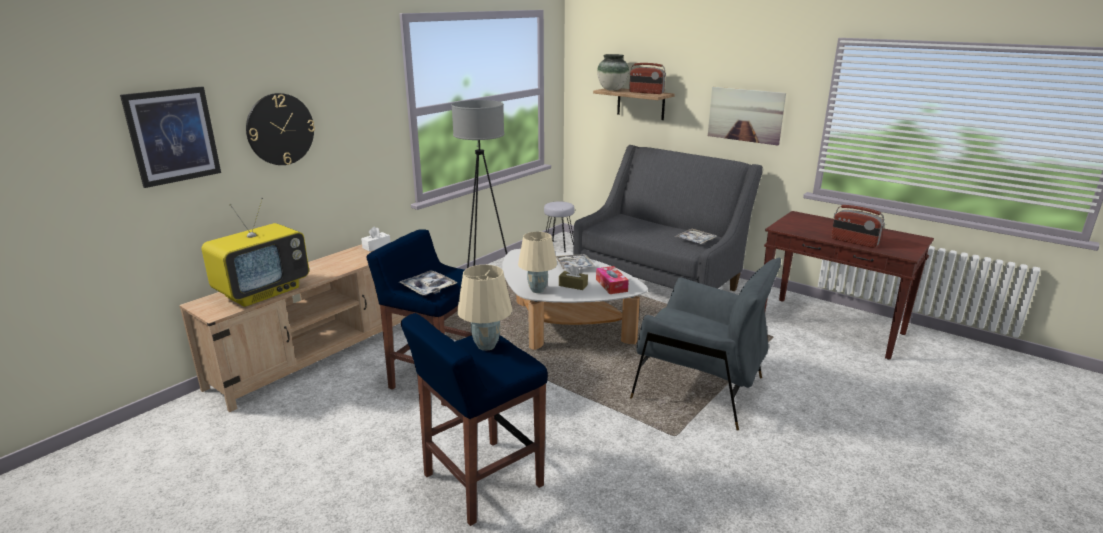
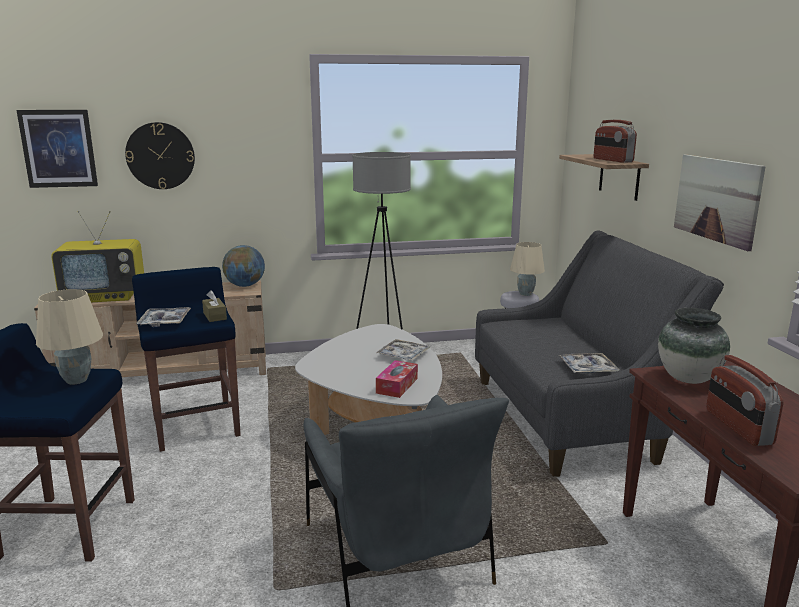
camera: 40 degrees right, 5 degrees down
(376, 246) = (245, 285): white tissue box -> globe
(538, 290) = (320, 366): beige table lamp -> beige table lamp (526, 294)
(573, 285) = (360, 372): brown tissue box -> brown tissue box (215, 316)
(612, 89) = (585, 155): vase -> vase (689, 378)

